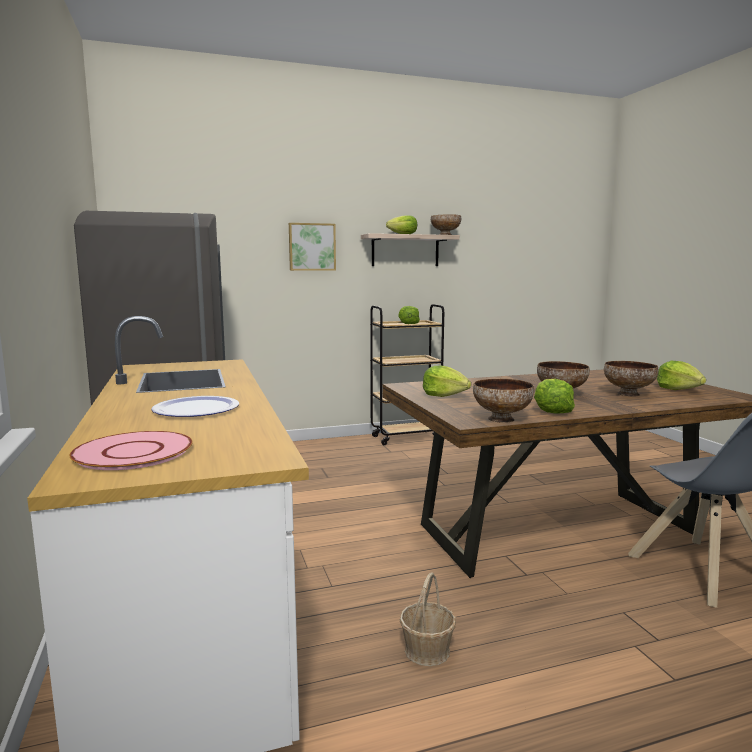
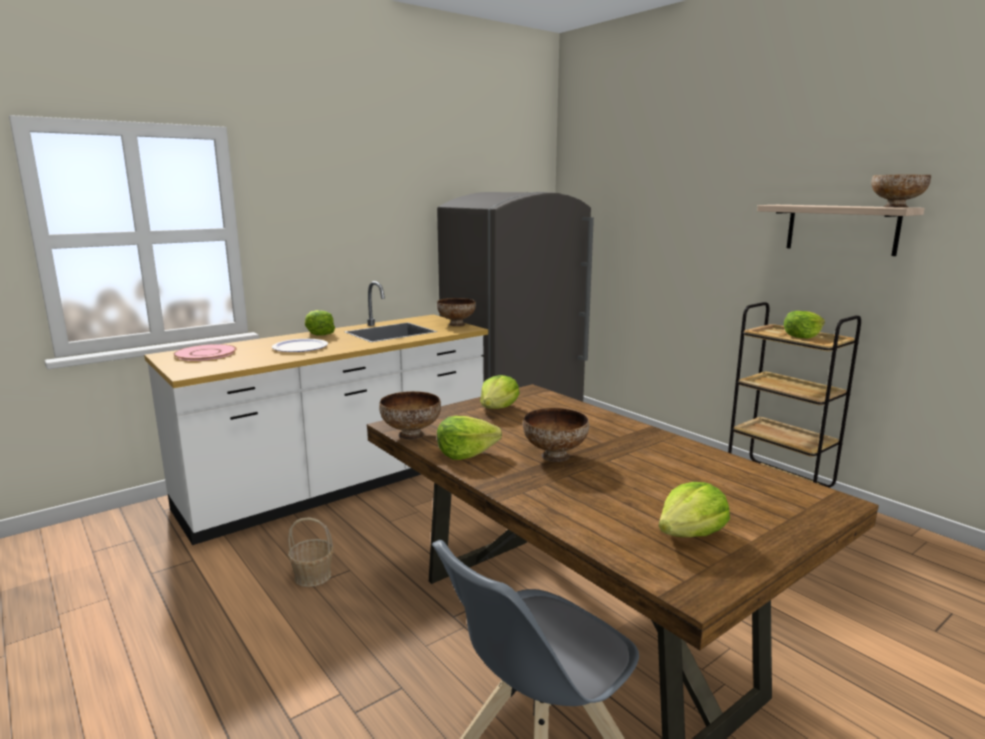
camera: 70 degrees right, 5 degrees up
(312, 247) = (716, 219): picture -> none
(403, 234) = (821, 205): lettuce -> lettuce (318, 333)
(628, 394) = (604, 494): bowl -> bowl (456, 324)

